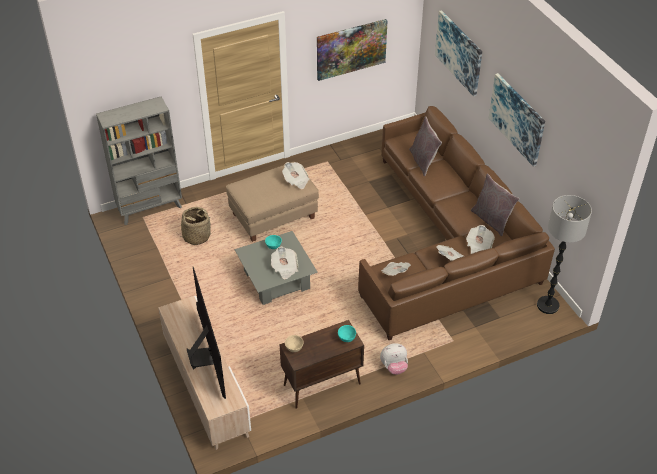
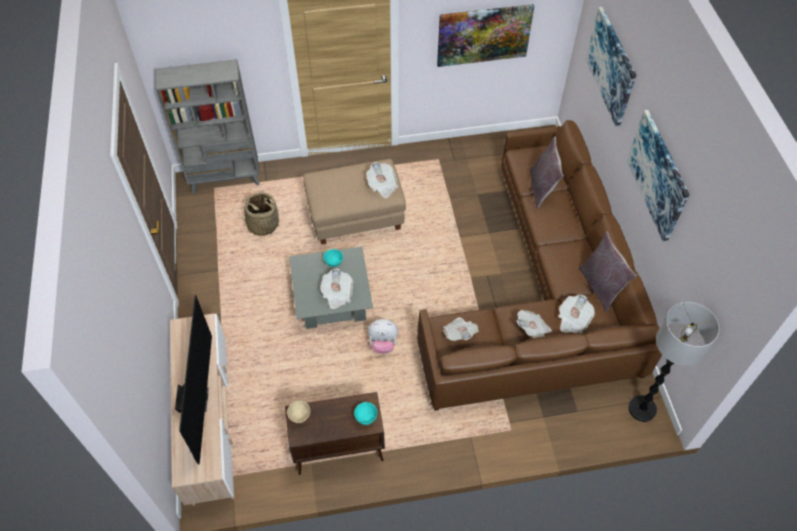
camera: 15 degrees right, 10 degrees up
(394, 367) = (429, 448): plush toy -> plush toy (383, 343)

